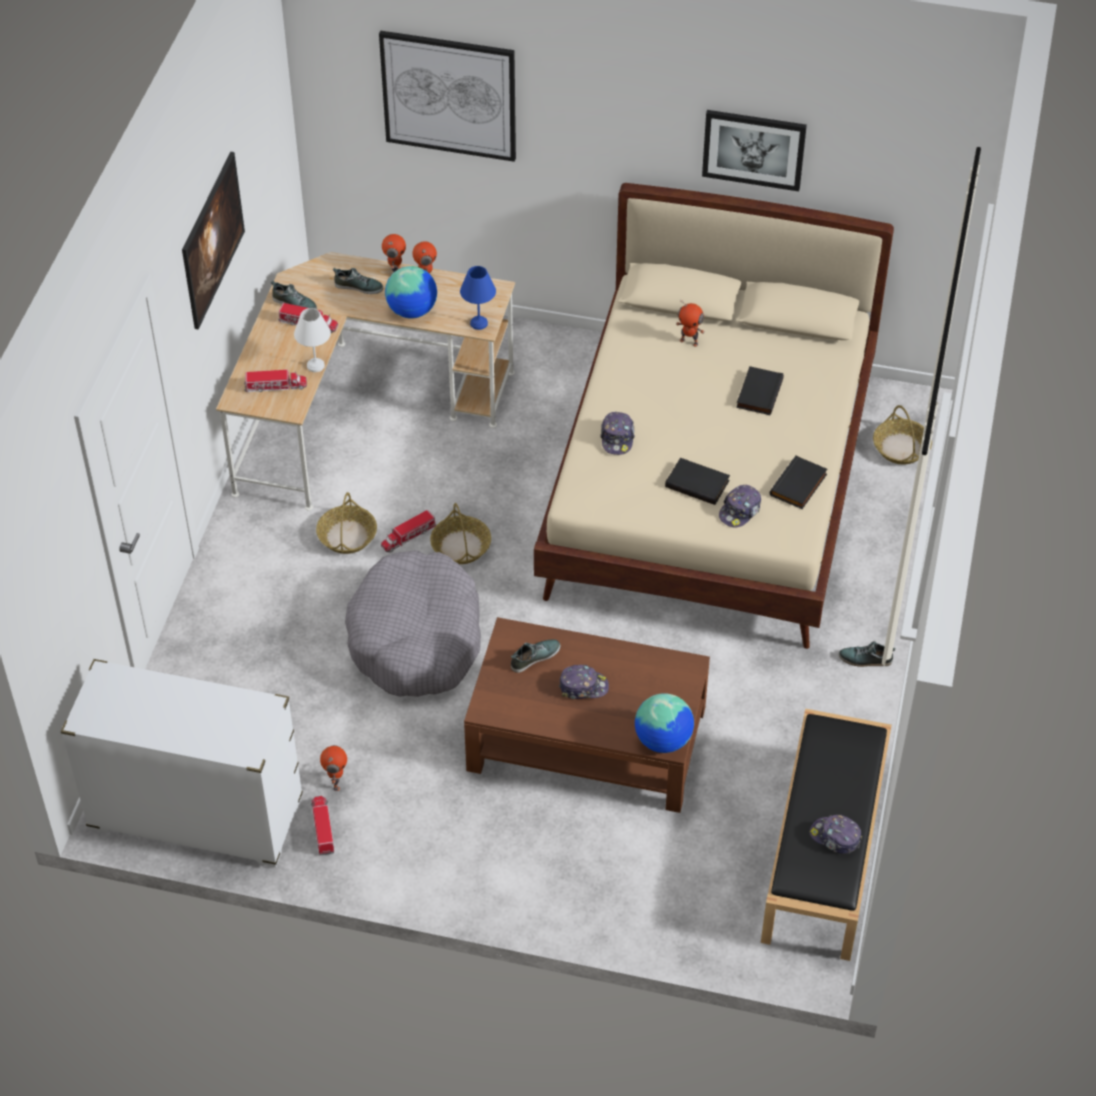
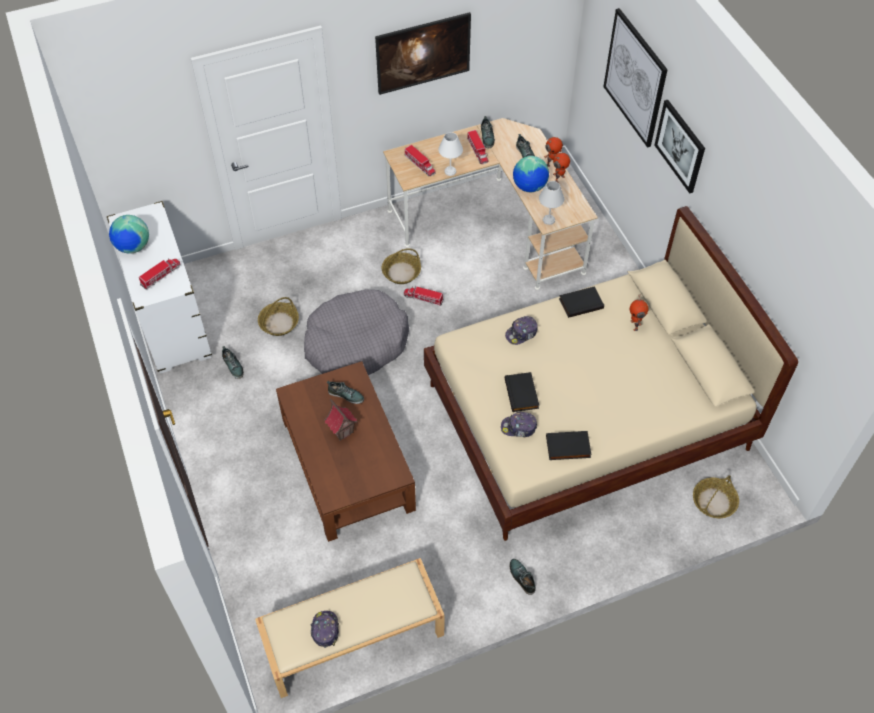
camera: 55 degrees right, 5 degrees up
(323, 828) = (199, 378): toy truck -> toy truck (161, 275)
(336, 782) = (233, 366): toy robot -> shoe
(460, 546) = (436, 325): basket -> basket (279, 323)
(479, 323) = (549, 220): blue table lamp -> white table lamp
(583, 686) = (342, 430): cap -> toy house
(663, 740) = (331, 493): globe -> globe (133, 247)
(754, 149) = (751, 240): picture -> picture (680, 146)
(758, 393) = (626, 383): black book -> black book (581, 303)
(824, 853) = (352, 638): black bench -> beige bench

